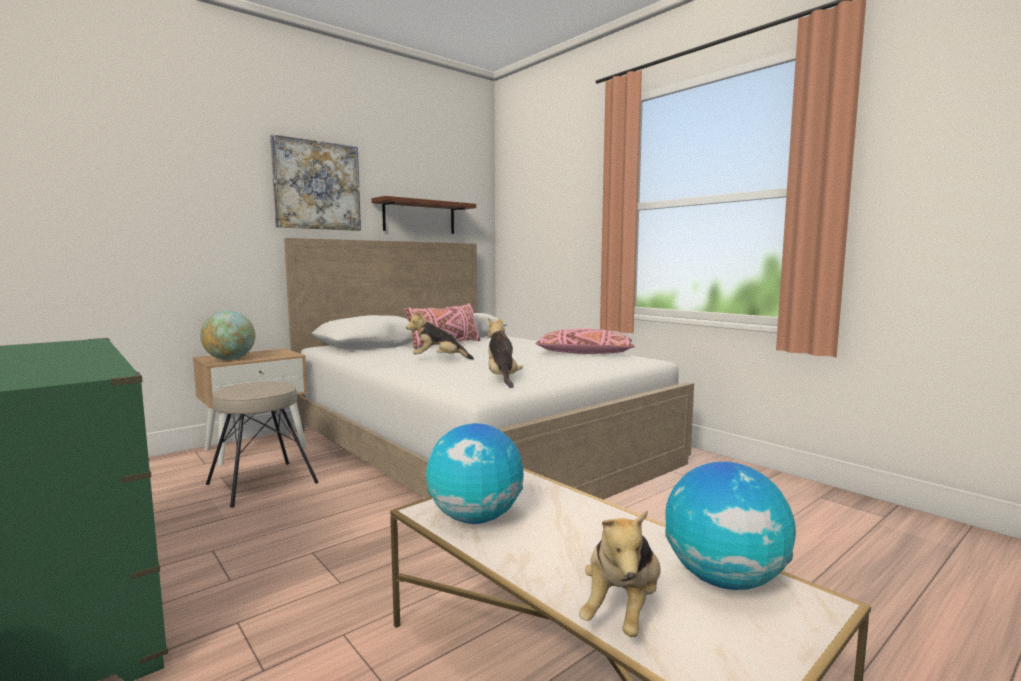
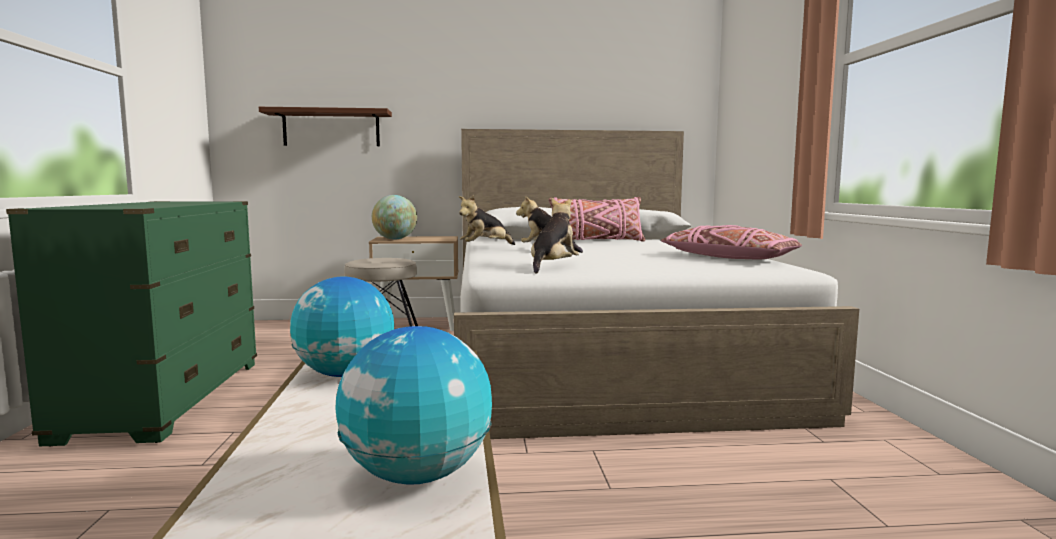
camera: 35 degrees right, 0 degrees up
(317, 185) = (498, 76): picture -> none
(419, 217) = (612, 103): brown shelf -> brown shelf (331, 128)
(622, 611) = (277, 462): plush toy -> plush toy (485, 247)

